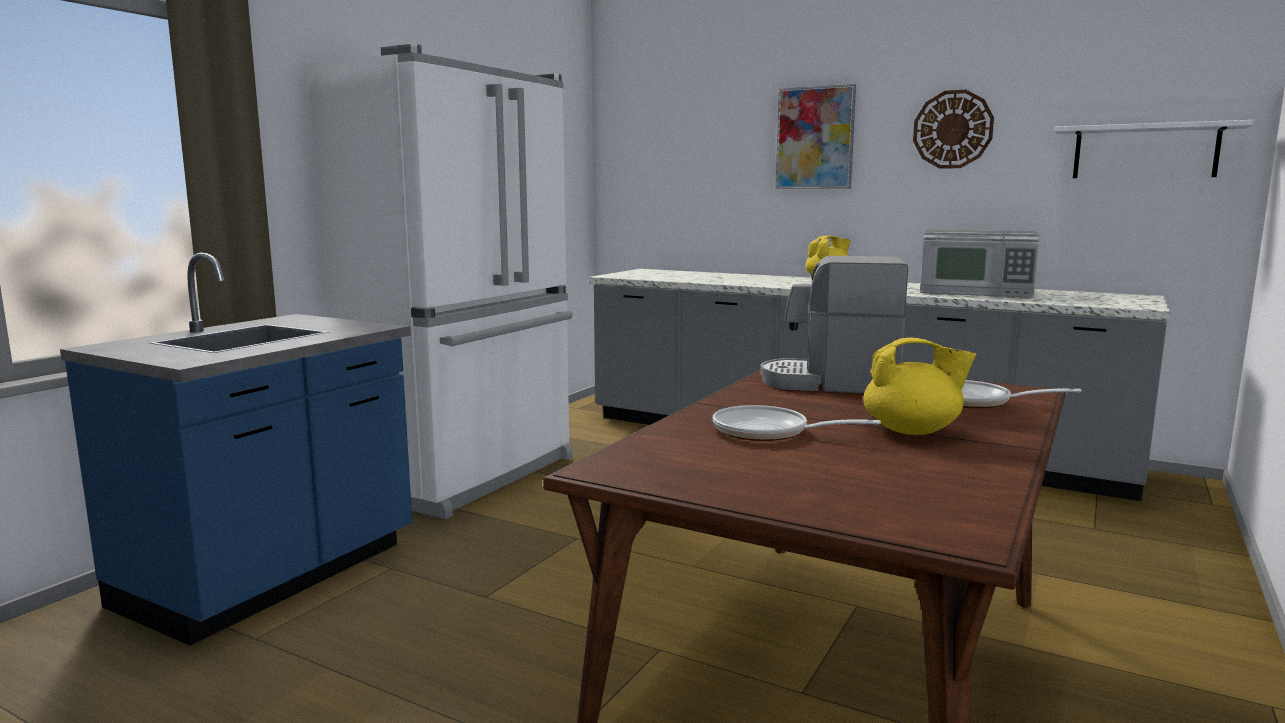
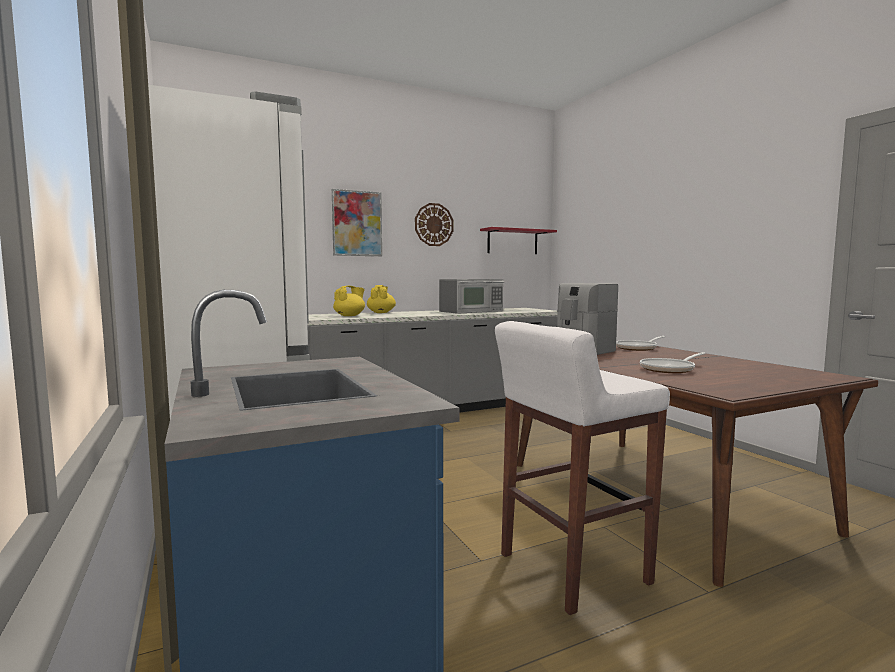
camera: 55 degrees left, 5 degrees down
(516, 650) = (571, 569): none -> white stool
(913, 431) = (682, 358): yellow teapot -> yellow teapot (350, 316)
(1145, 152) = (512, 242): white shelf -> red shelf

